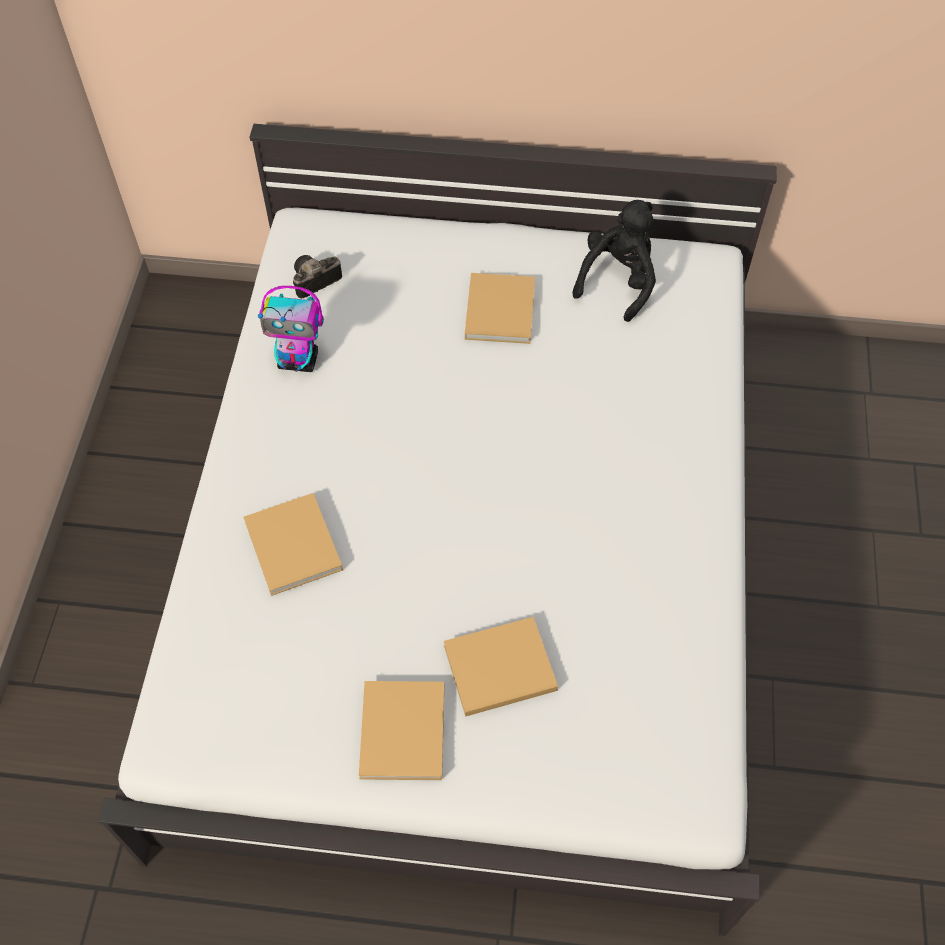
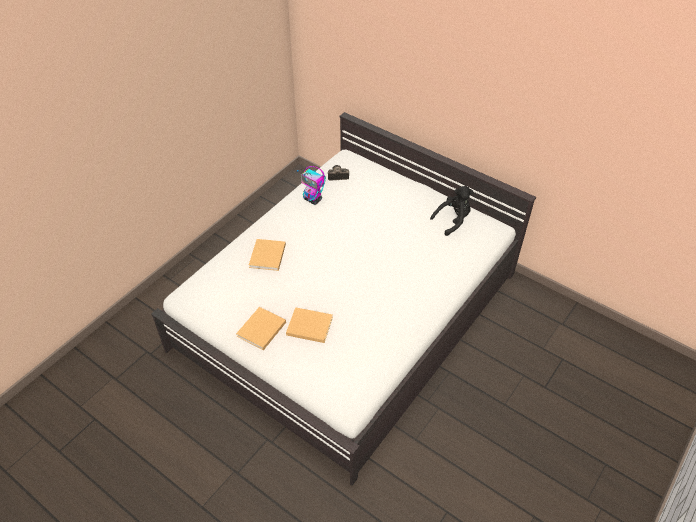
camera: 30 degrees right, 10 degrees down
(500, 308) = (399, 211): beige book -> none

